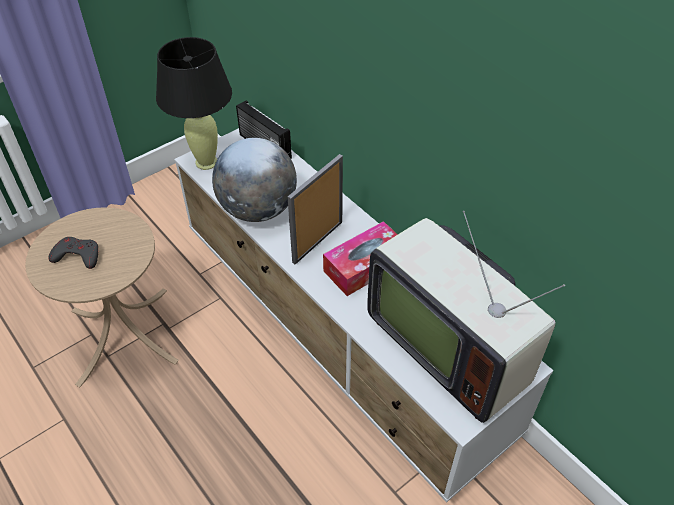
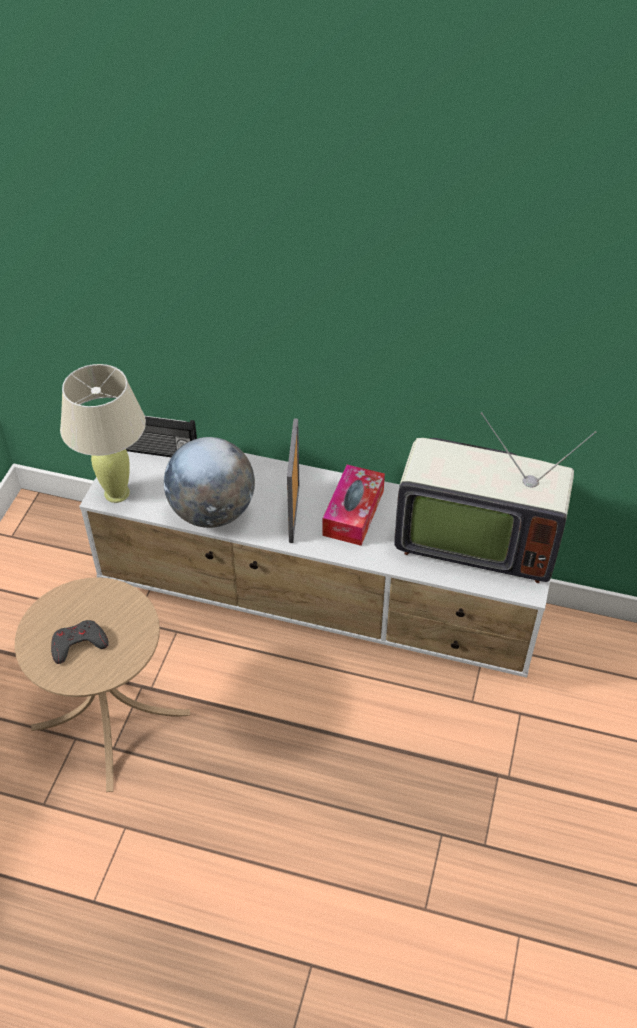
camera: 35 degrees left, 0 degrees up
(206, 162) = (117, 493): black table lamp -> beige table lamp

